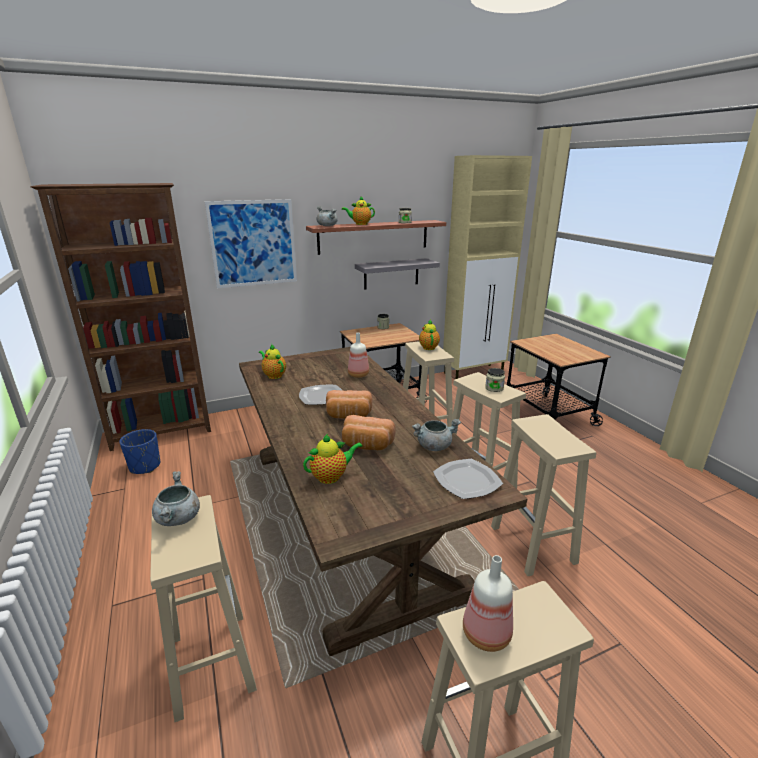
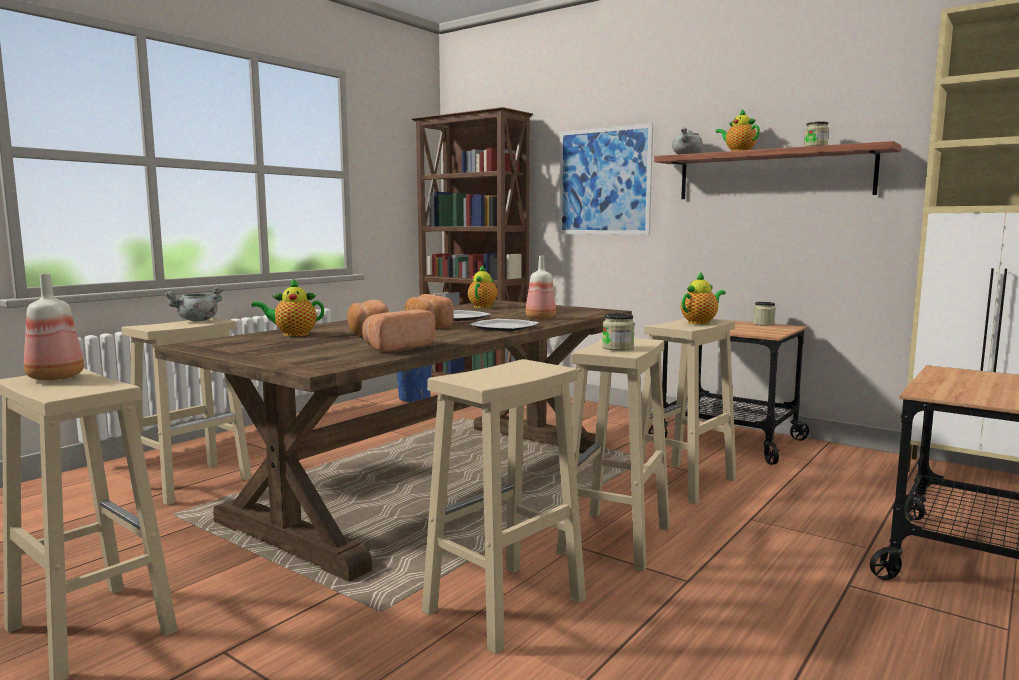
camera: 60 degrees right, 15 degrees down
(331, 476) = (293, 334): teapot -> teapot turned 135 degrees clockwise
(391, 273) = (802, 238): grey shelf -> none
(434, 446) = (396, 347): grey cooking pot -> bread
(467, 480) = (329, 359): plate -> plate (505, 327)

